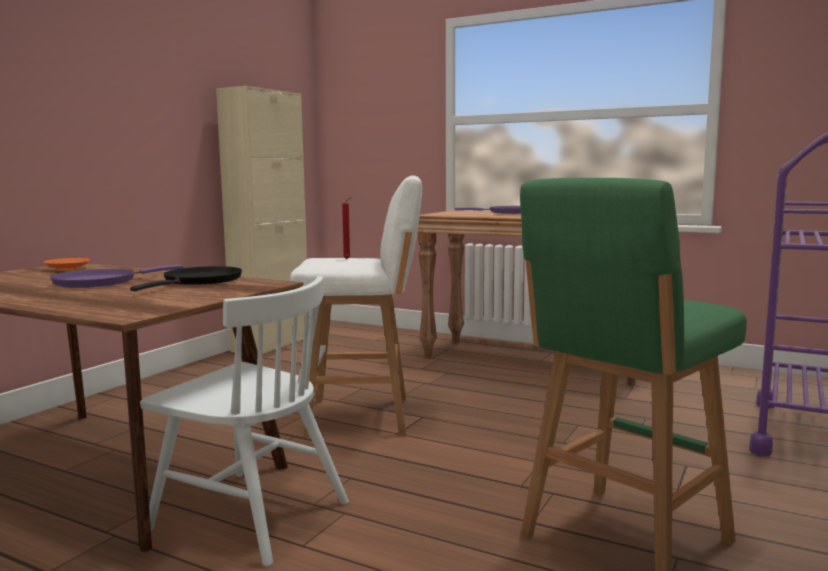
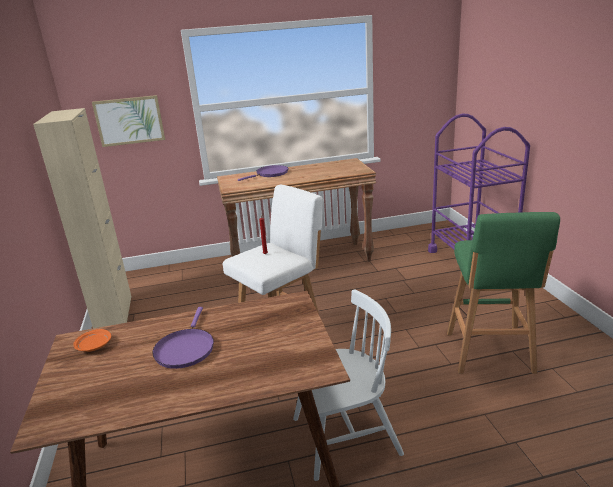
camera: 40 degrees left, 15 degrees up
(200, 281) = (248, 317): black frying pan -> none
(376, 130) = (129, 120): none -> picture

